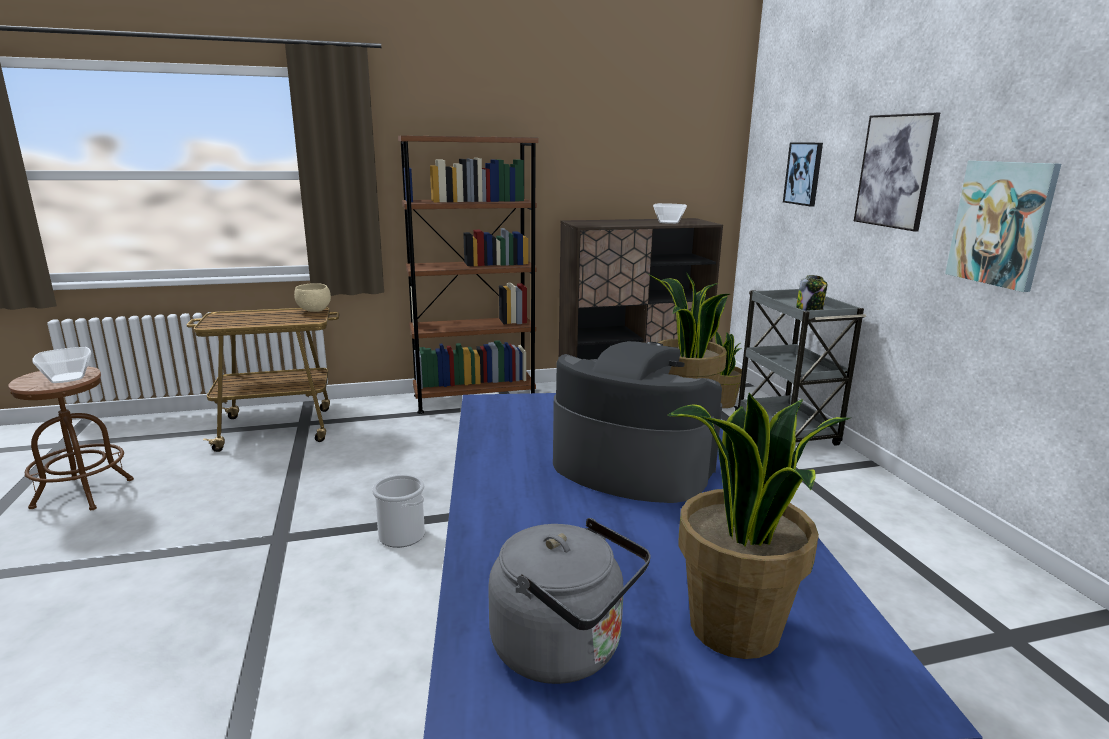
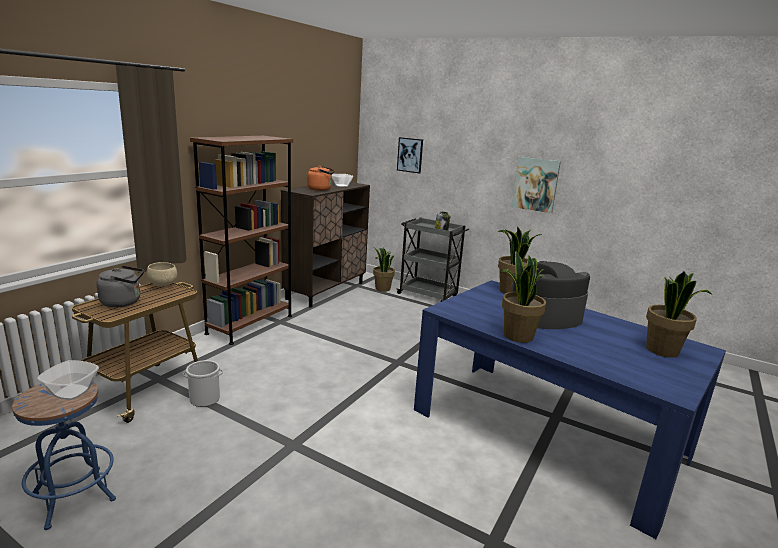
camera: 45 degrees left, 0 degrees up
(83, 493) = (74, 497): brown stool -> blue stool
(401, 535) = (355, 411): bucket -> bucket (204, 399)
(491, 472) = (517, 336): none -> potted plant
(565, 649) = (653, 373): grey kettle -> grey kettle (123, 302)
(618, 223) = (321, 189): none -> orange kettle
(895, 171) = (474, 158): picture -> none

